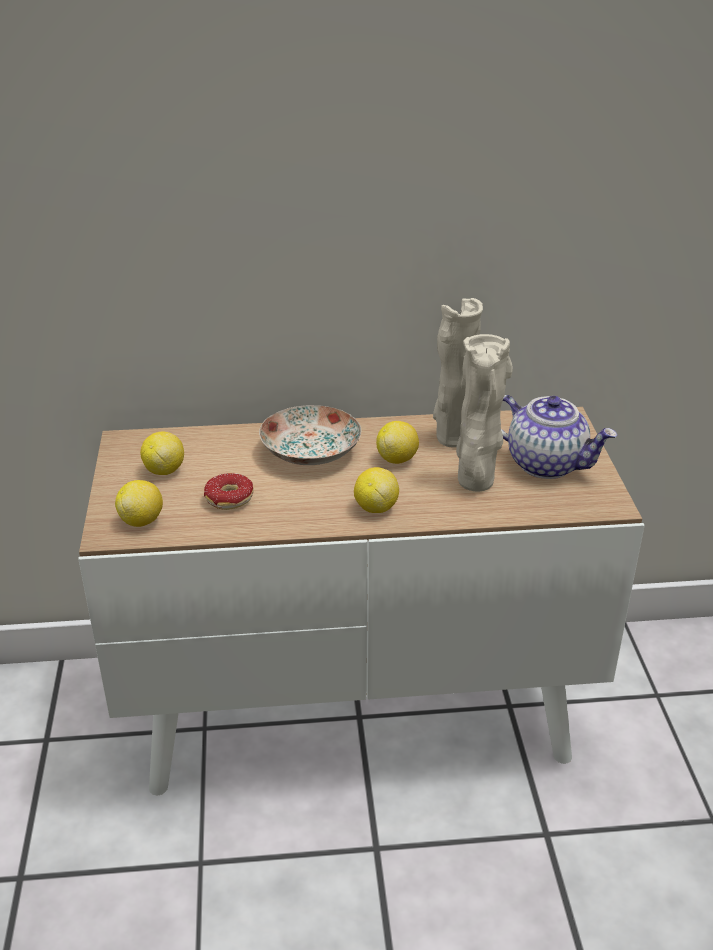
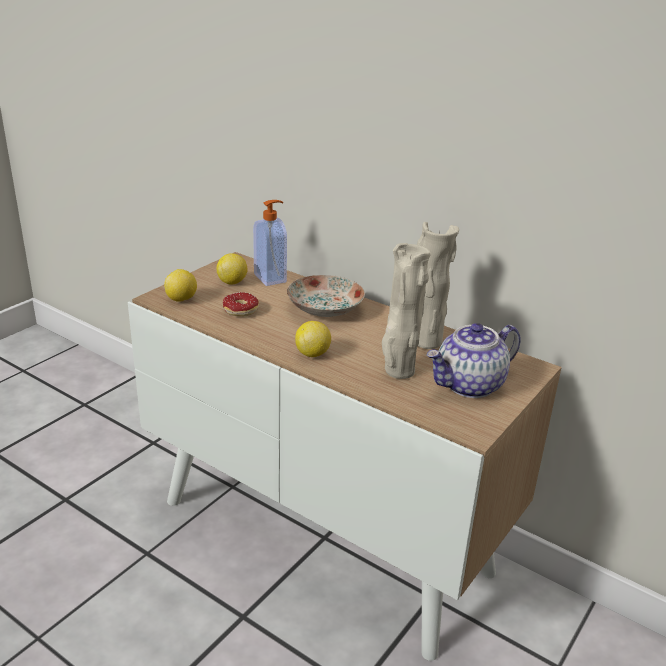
camera: 40 degrees right, 5 degrees down
(199, 444) = (271, 278): none -> soap dispenser
(397, 459) = (371, 336): lemon -> none
(547, 464) = (469, 385): teapot -> teapot turned 75 degrees clockwise

